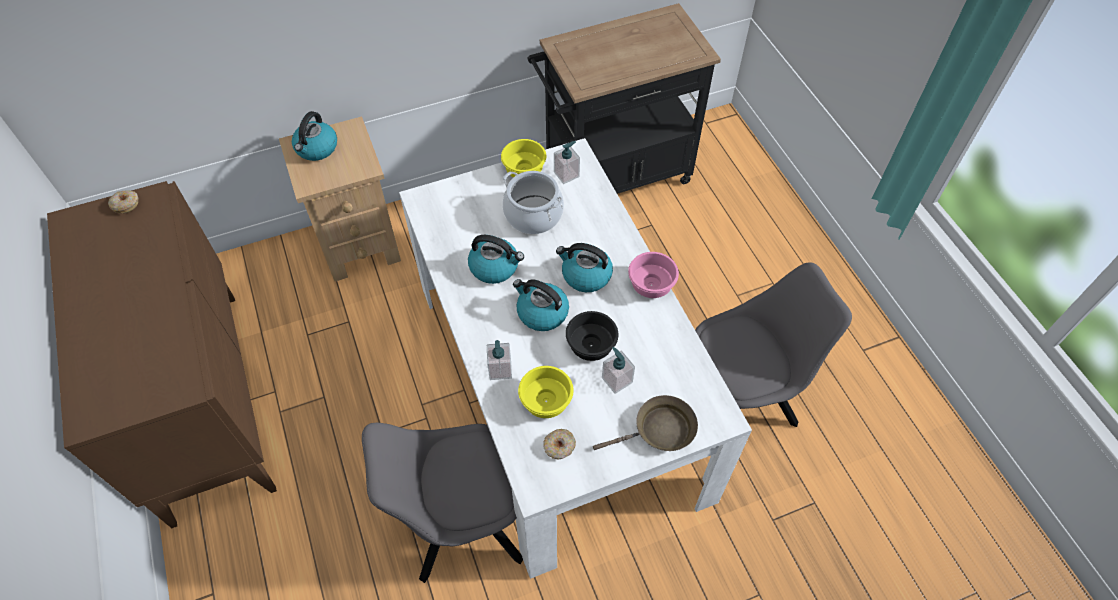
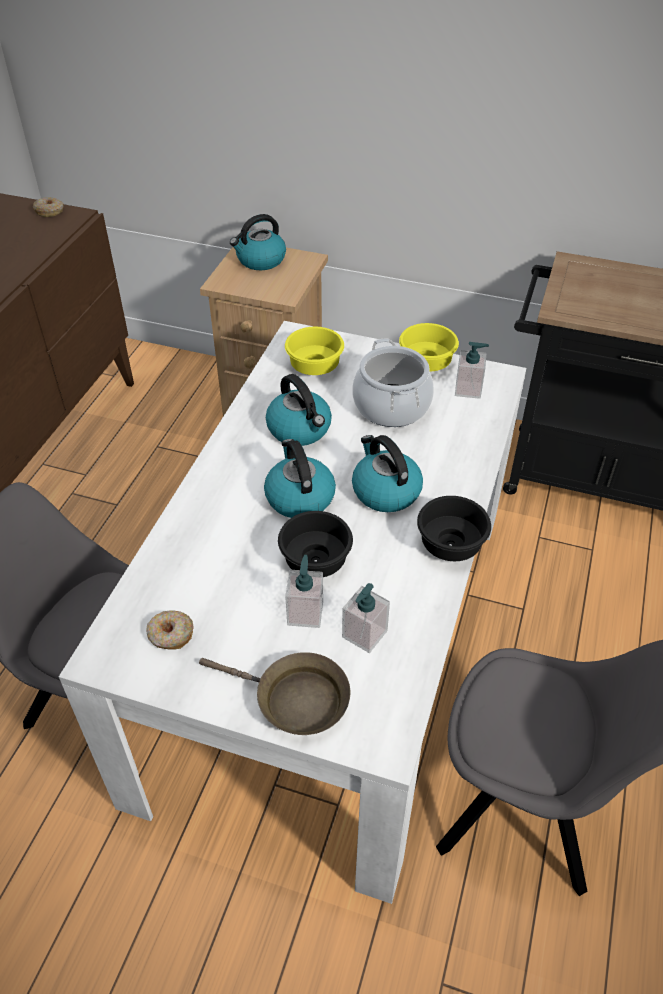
camera: 40 degrees right, 10 degrees down
(500, 370) = (199, 522): soap dispenser -> soap dispenser (364, 634)
(547, 402) = (208, 583): yellow bowl -> yellow bowl (314, 368)
(651, 286) = (449, 546): pink bowl -> black bowl

